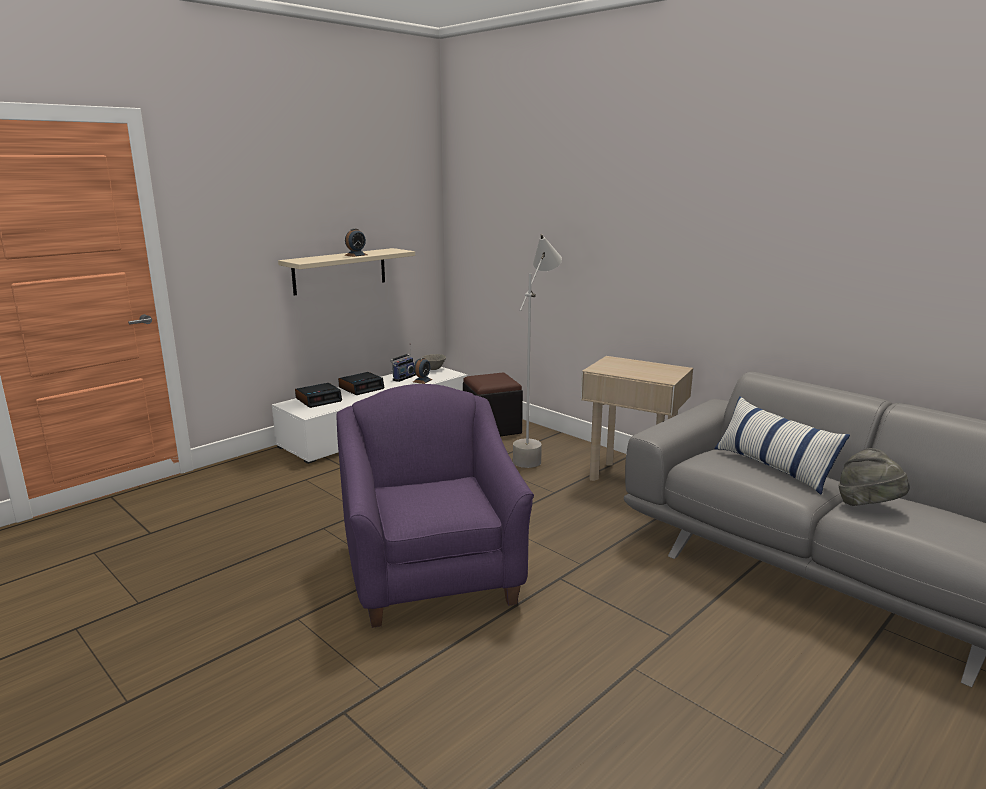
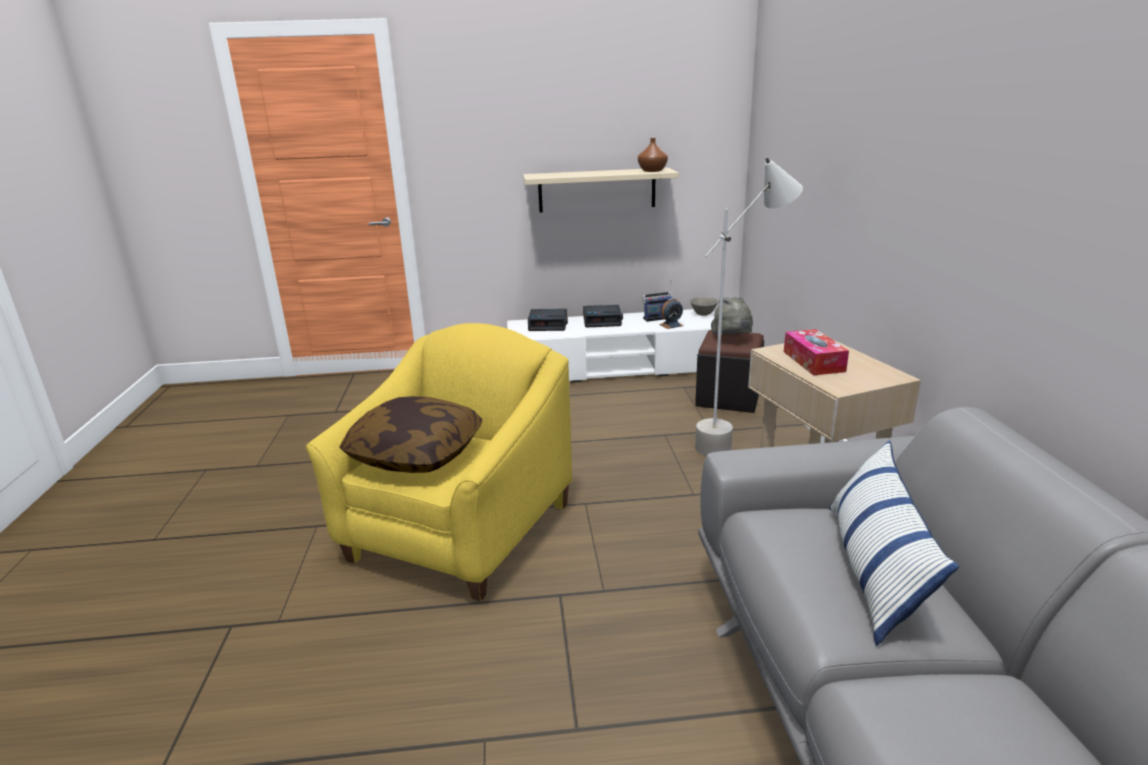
camera: 40 degrees right, 5 degrees up
(356, 255) = (604, 173): alarm clock -> none
(390, 251) = (652, 171): none -> brown vase
(427, 501) = (416, 454): none -> pillow
(432, 572) = (460, 532): purple armchair -> yellow armchair
(628, 370) = (813, 361): none -> tissue box
(868, 506) = (927, 706): grey hat -> grey hat (732, 339)

